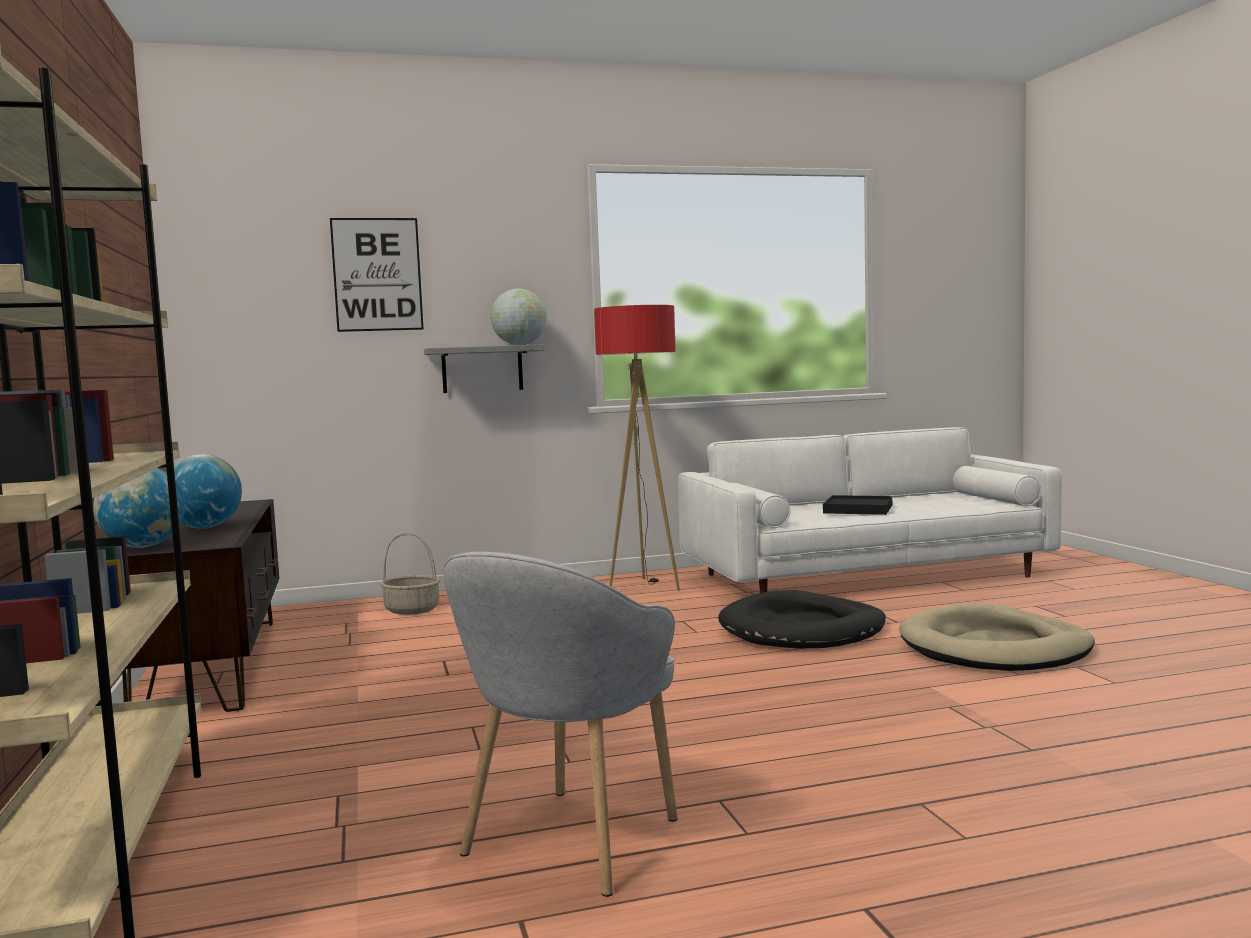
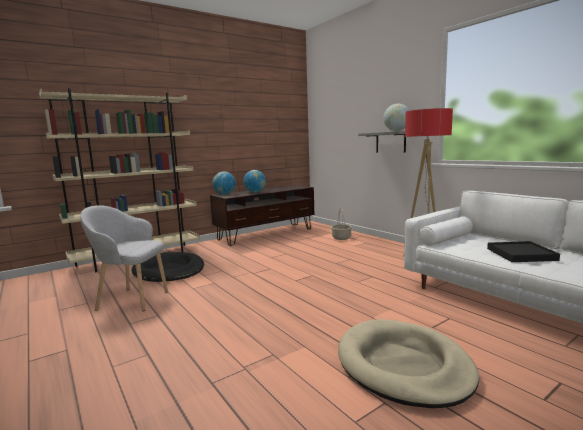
camera: 70 degrees right, 5 degrees up
(377, 274) = (358, 102): picture -> none
(802, 629) = (385, 303): black dog bed -> black dog bed (169, 270)

